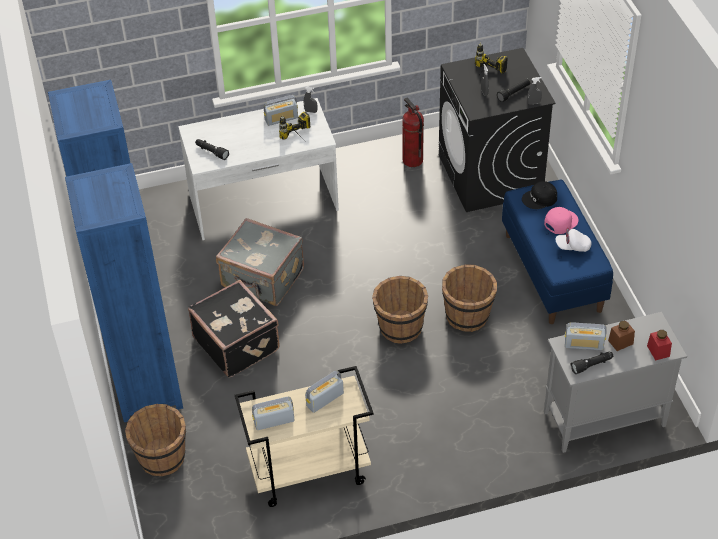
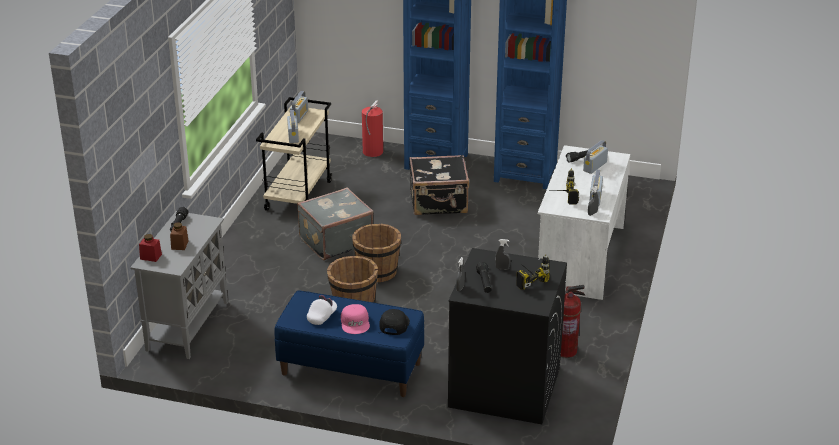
camera: 120 degrees right, 15 degrees down
(162, 458) = (372, 152): brown bucket -> fire extinguisher
(262, 279) = (492, 231): grey suitcase -> grey suitcase (335, 241)
(584, 344) = (198, 229): radio -> radio (595, 166)

